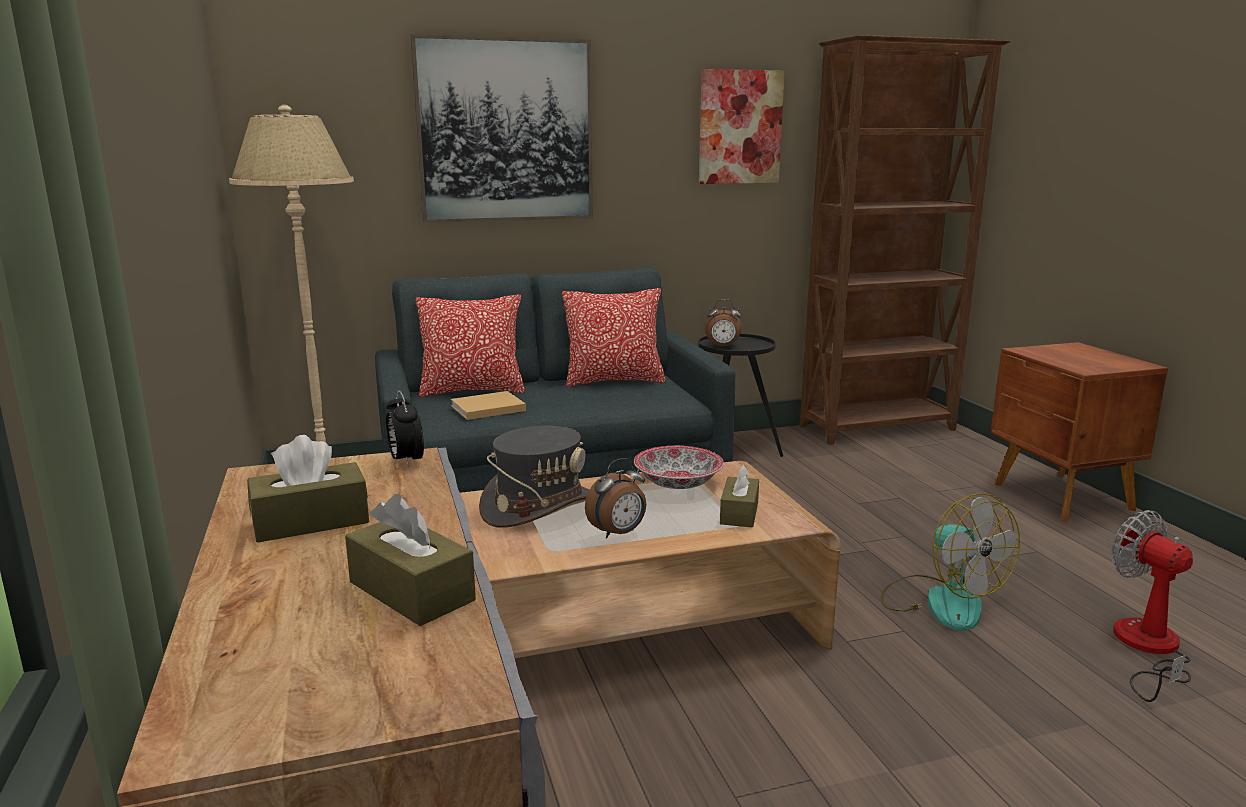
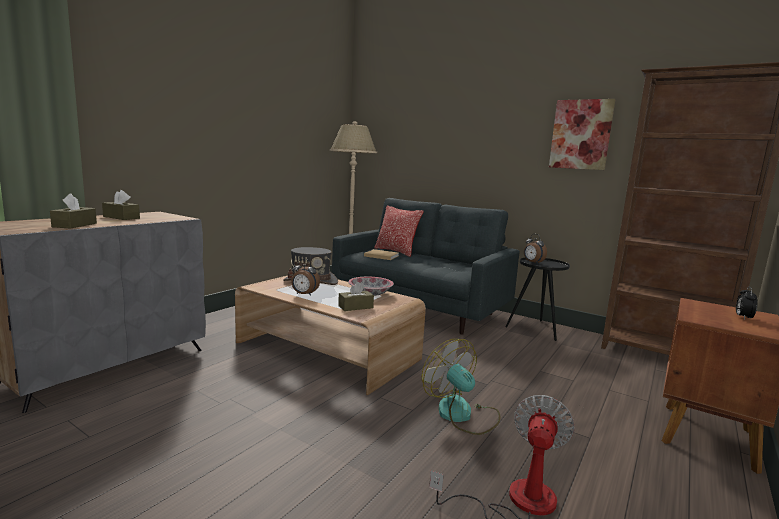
camera: 50 degrees right, 5 degrees down
(406, 461) = (181, 218): alarm clock -> alarm clock (743, 317)
(505, 131) = (449, 135): picture -> none
(614, 381) = (457, 263): pillow -> none
(941, 601) = (462, 415): fan -> fan turned 120 degrees clockwise

